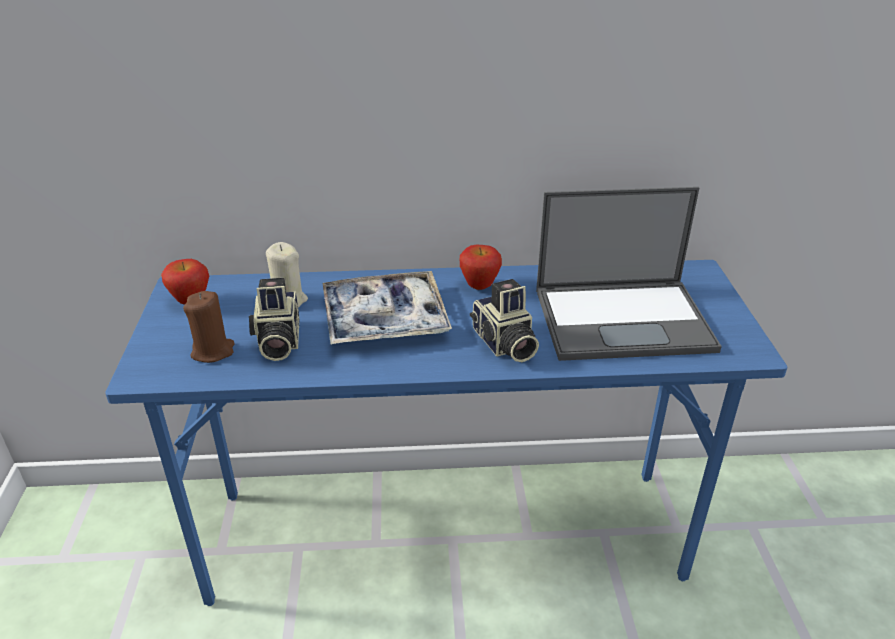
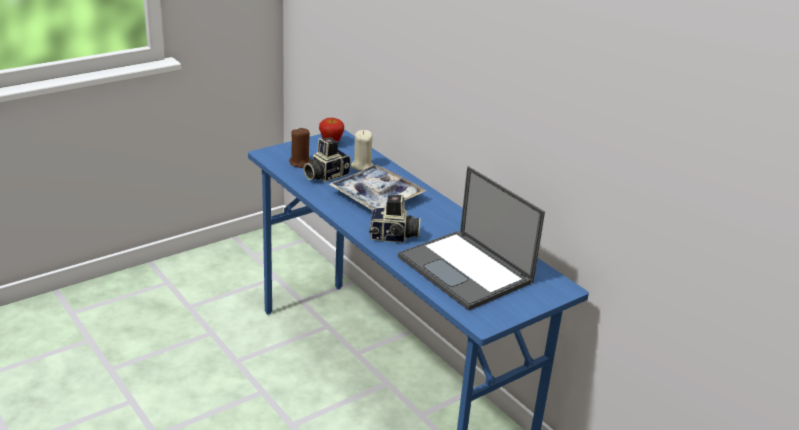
camera: 55 degrees right, 5 degrees down
(479, 287) = (442, 215): apple -> none
(503, 344) = (394, 237): camera -> camera turned 120 degrees counterclockwise

